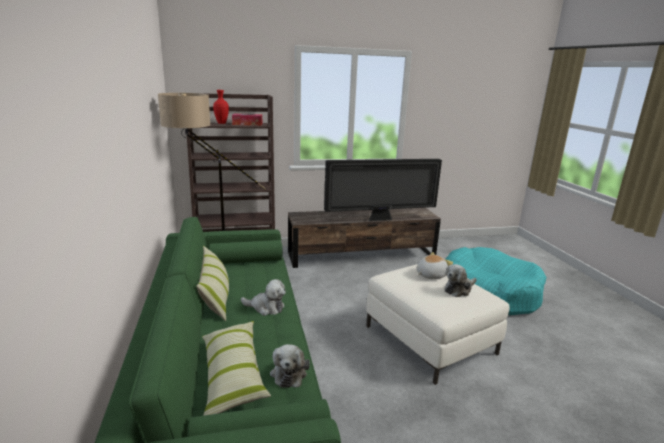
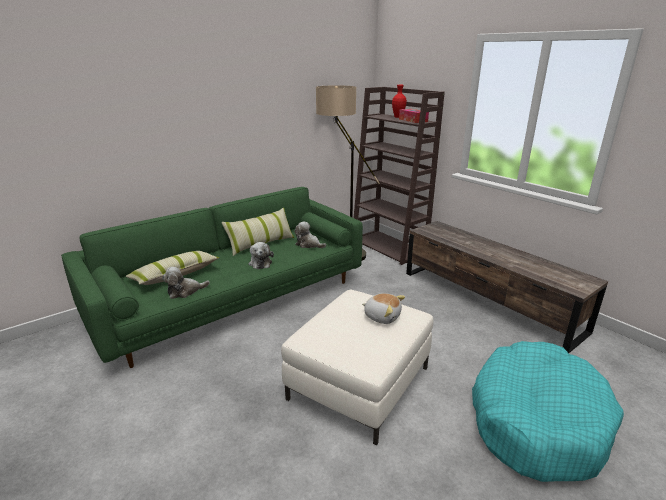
camera: 65 degrees right, 5 degrees up
(380, 219) = (501, 262): television -> none
(459, 289) = (365, 339): plush toy -> plush toy (308, 244)

